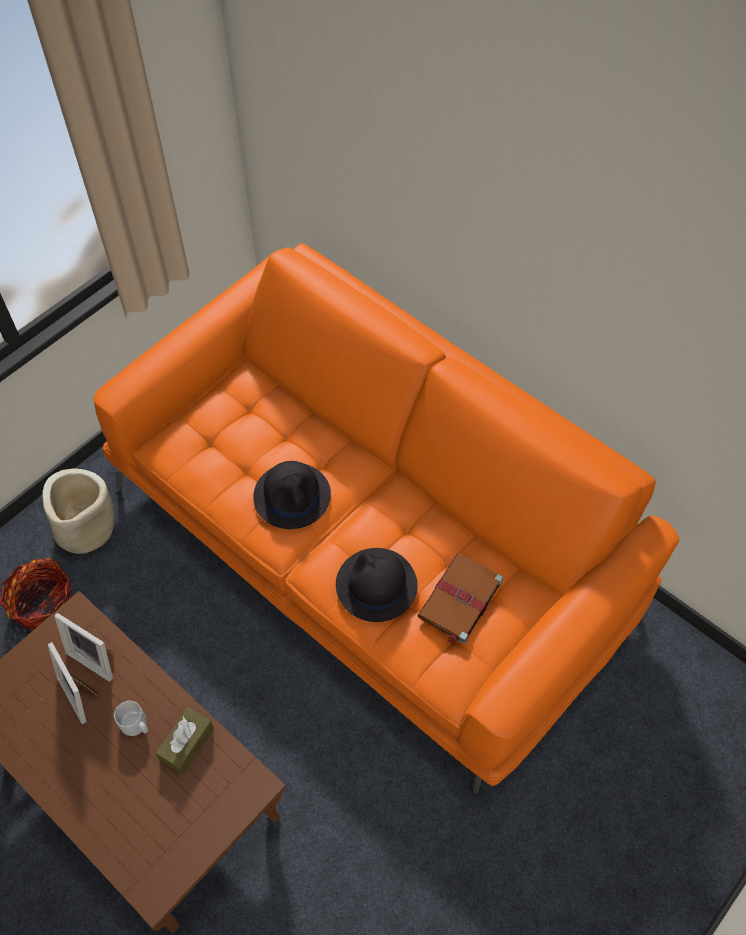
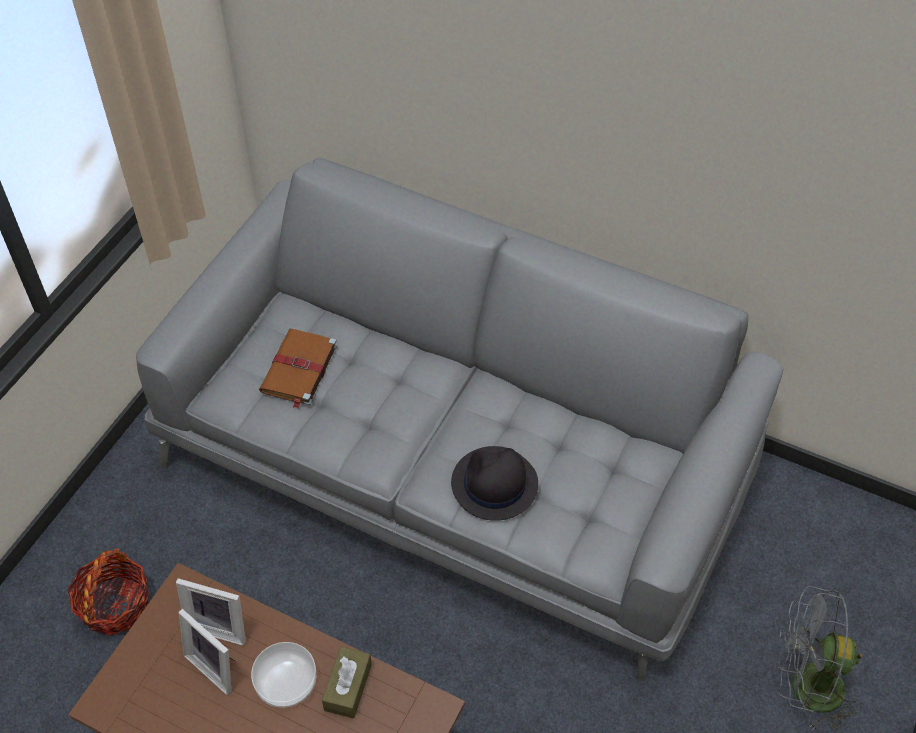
camera: 15 degrees left, 5 degrees down
(86, 529) = (139, 516): beige planter -> none
(136, 725) = (287, 682): grey mug -> bowl
(292, 496) = (378, 416): black hat -> none
(372, 544) = (457, 461): orange sofa -> grey sofa
(459, 600) = (584, 479): brown book -> brown book (298, 370)
(626, 840) = (804, 688): none -> grey fan

